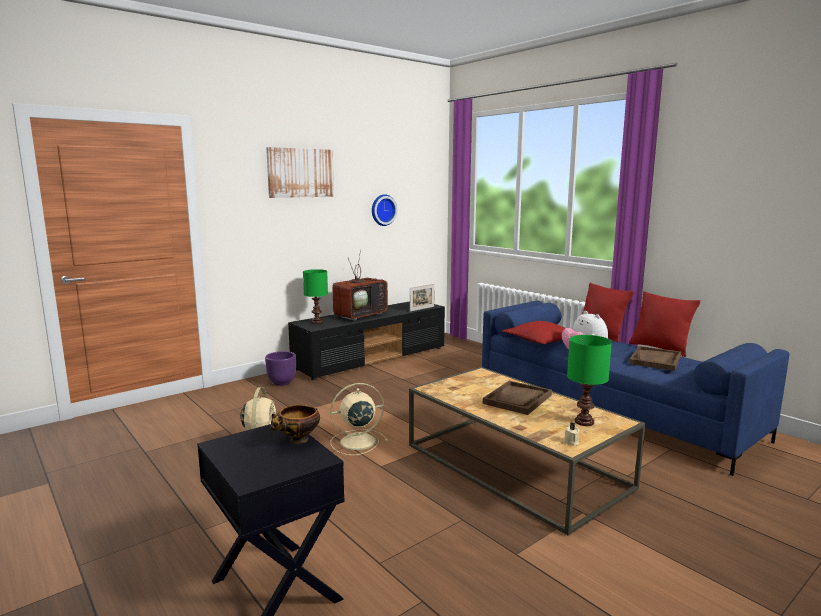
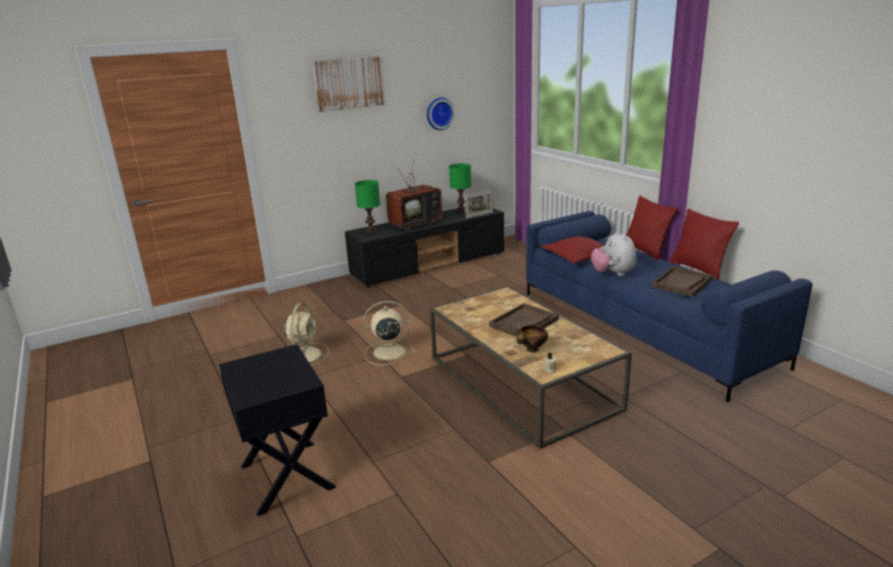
camera: 10 degrees right, 10 degrees up
(281, 383) = (337, 289): purple planter -> none
(298, 441) = (295, 365): bowl -> bowl (531, 350)
(584, 421) = (573, 349): green table lamp -> green table lamp (461, 211)

